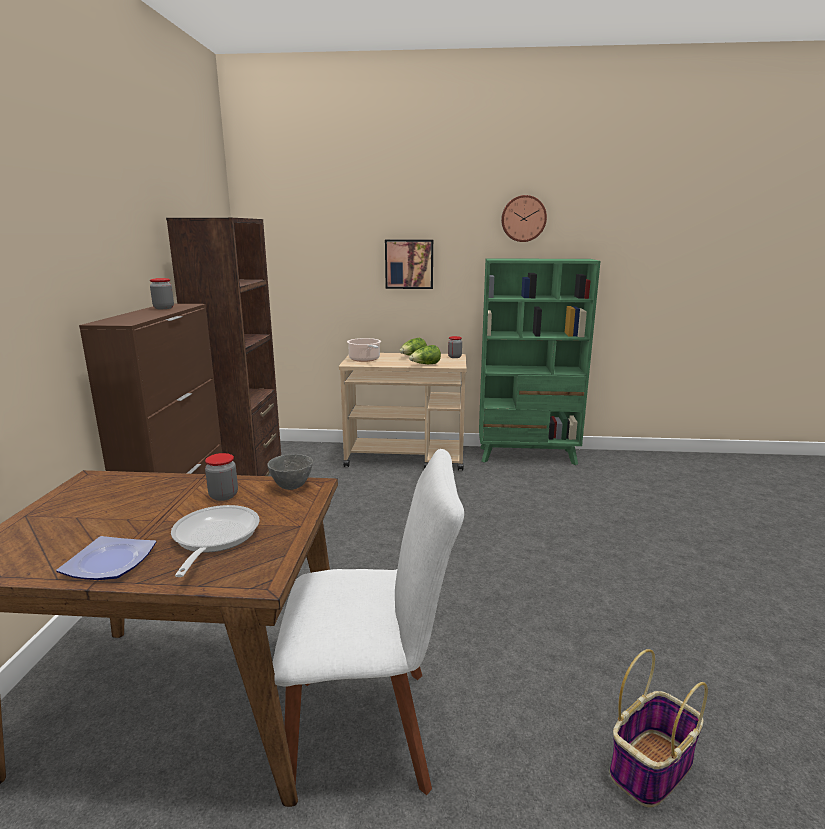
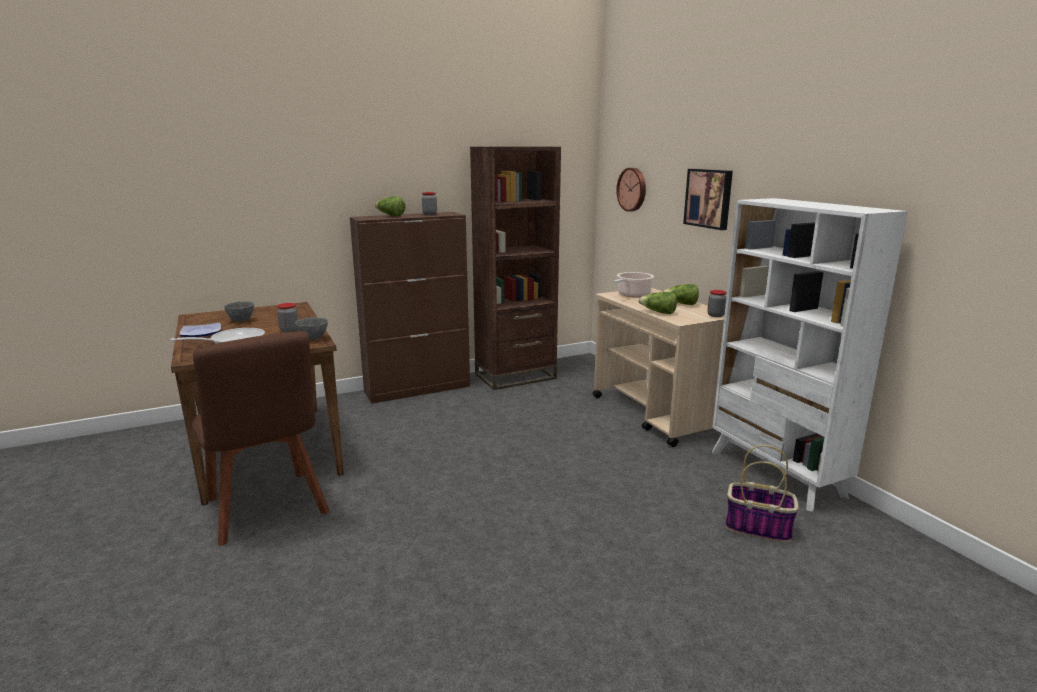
camera: 60 degrees right, 0 degrees up
(98, 523) = (242, 320): none -> grey bowl
(128, 315) = (390, 215): none -> lettuce
(370, 728) = (268, 509): white chair -> brown chair
(523, 218) = (829, 146): wall clock -> wall clock (633, 189)
(528, 456) = (776, 474): green bookcase -> white bookcase
(651, 766) = (267, 643): basket -> basket (758, 528)

